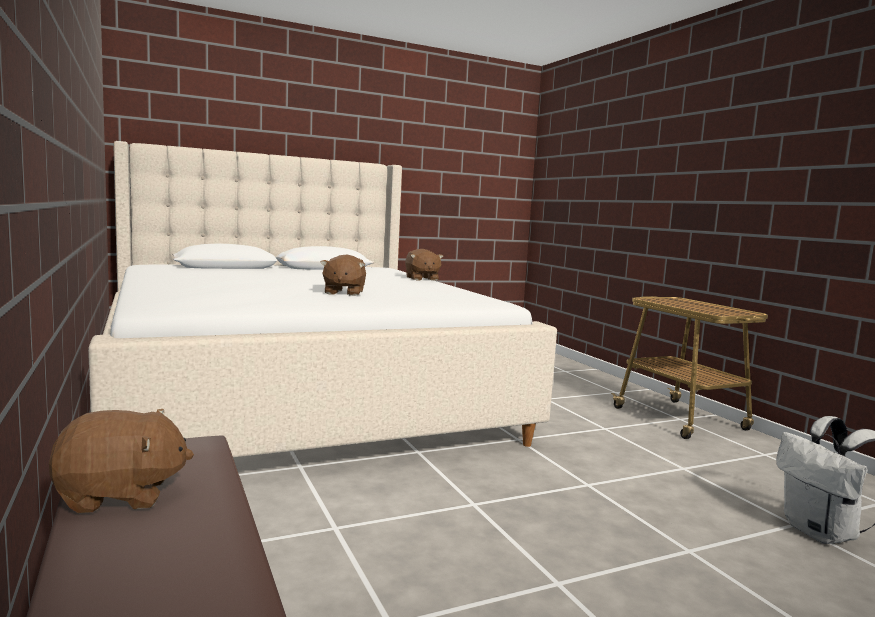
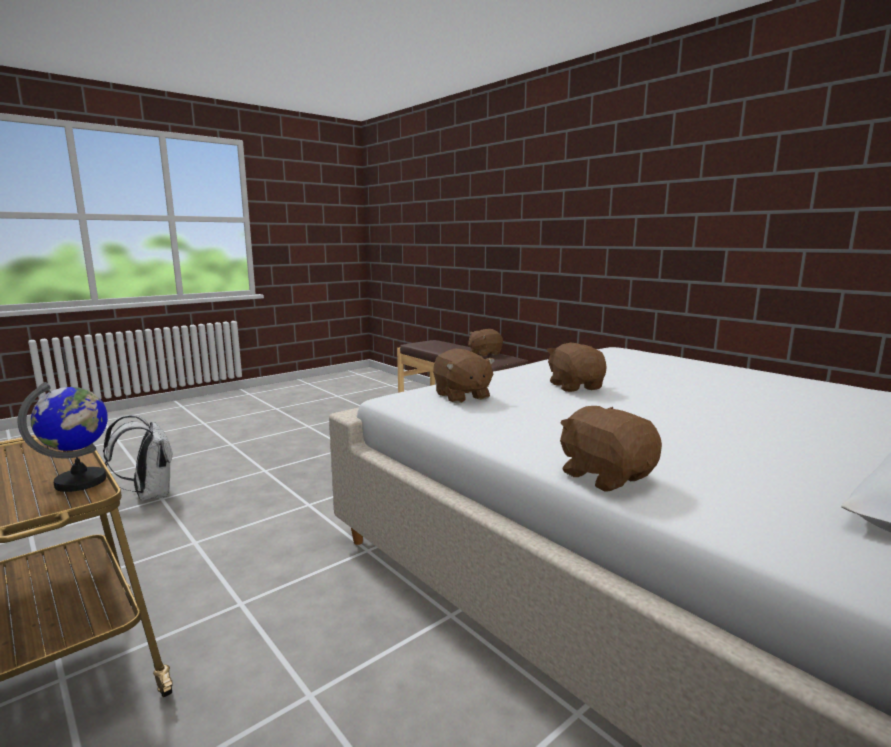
camera: 165 degrees right, 5 degrees up
(447, 298) = (461, 396): none -> brown plush toy
(657, 300) = (81, 482): none -> globe

